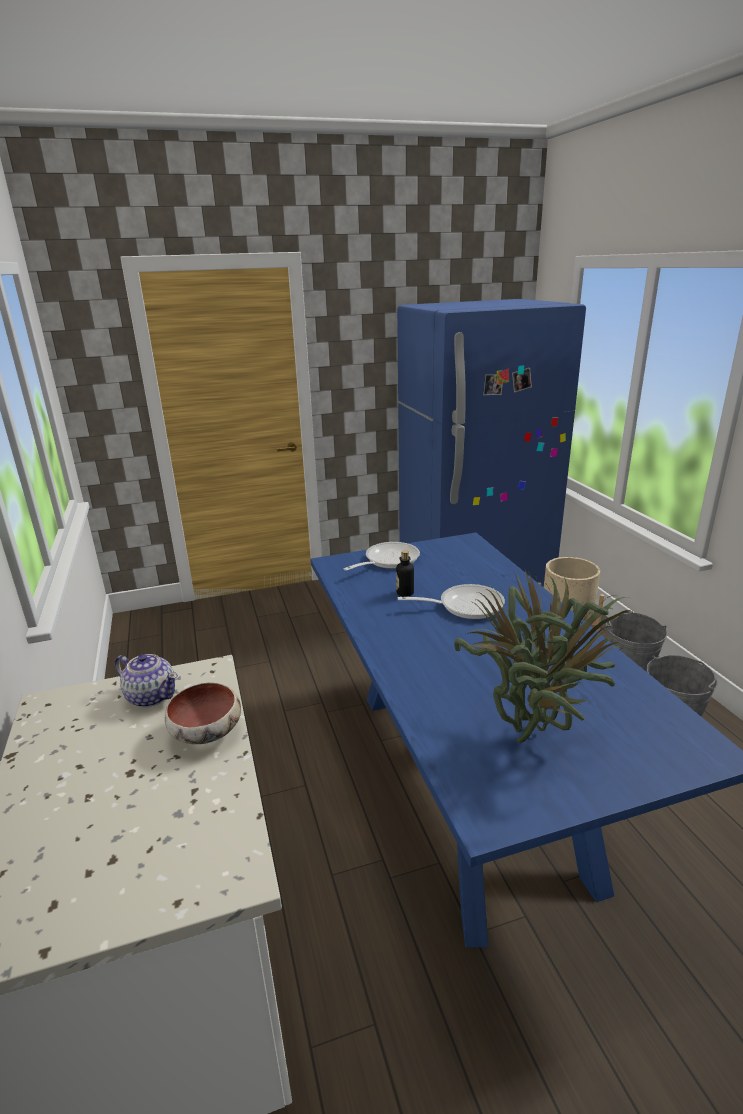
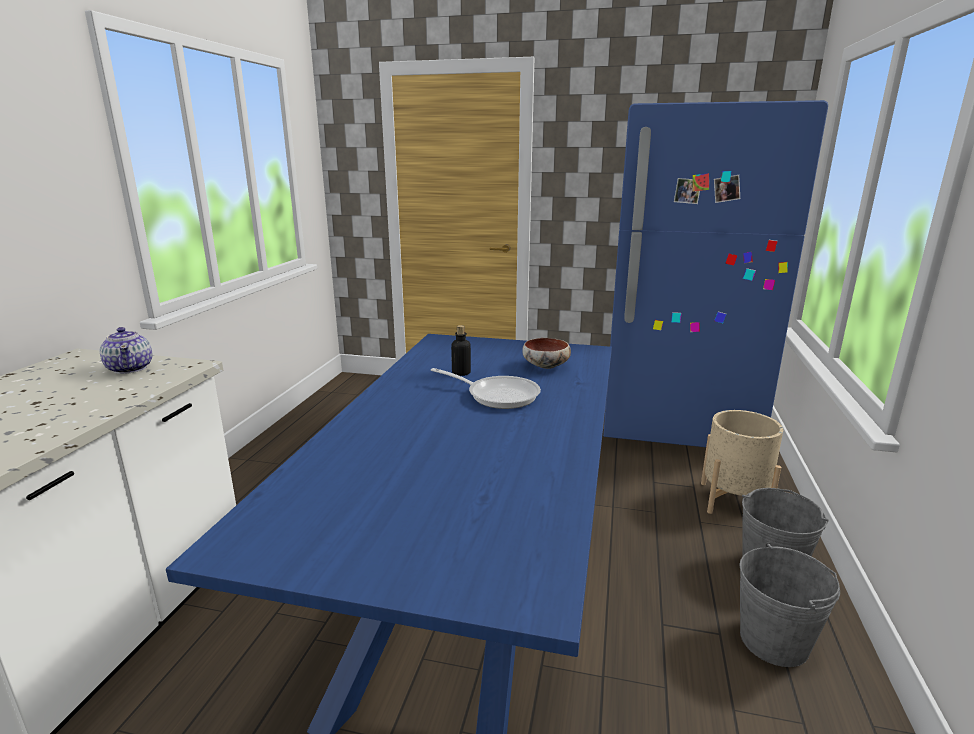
camera: 30 degrees right, 5 degrees down
(207, 733) = (114, 397): bowl -> bowl (546, 366)
(388, 560) = (488, 348): frying pan -> none
(536, 733) = (384, 507): potted plant -> none

